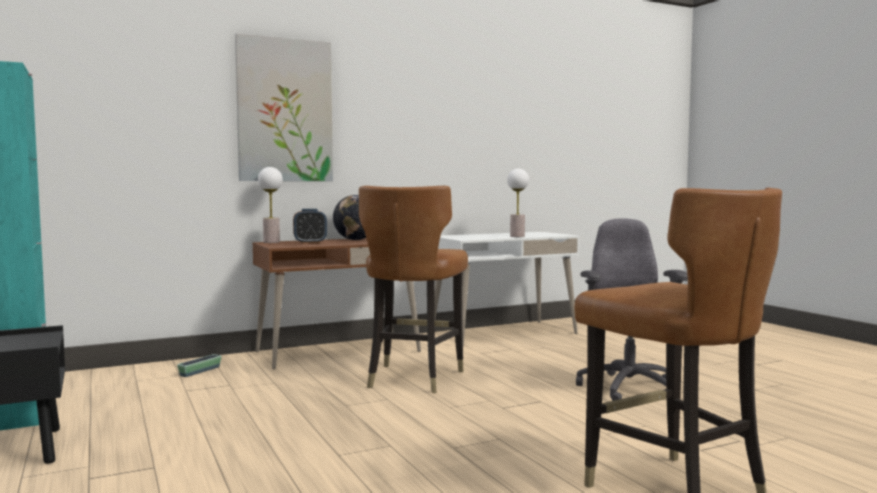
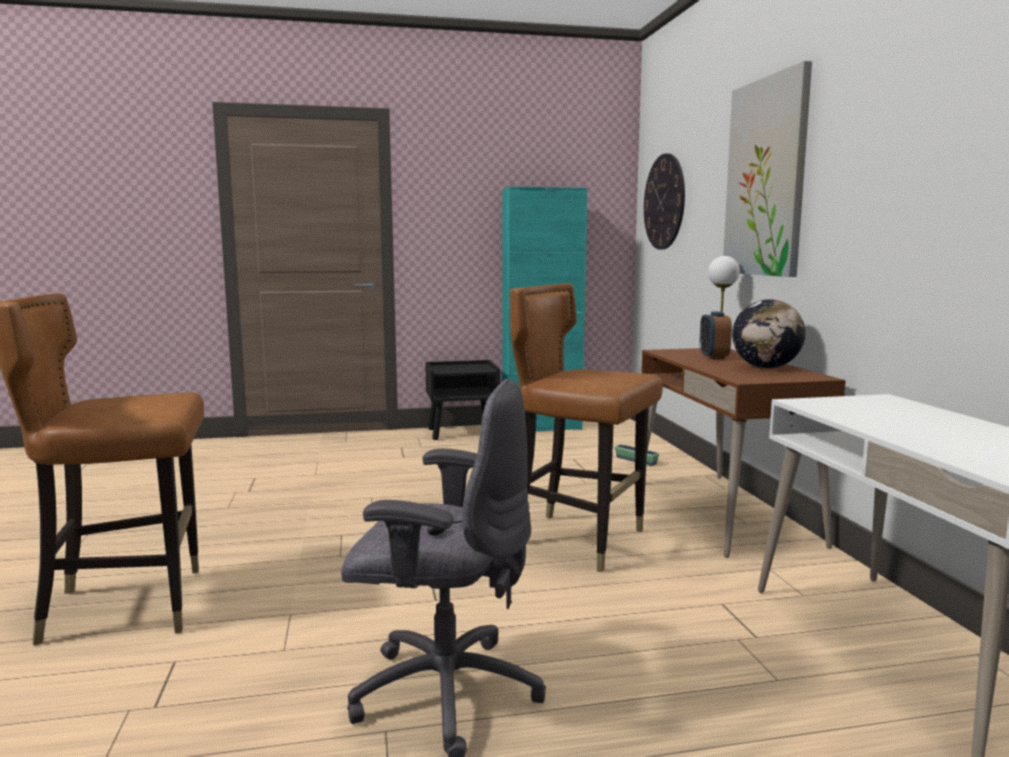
camera: 105 degrees right, 5 degrees up
(82, 109) = (664, 202): none -> wall clock
(517, 236) = (906, 433): table lamp -> none

